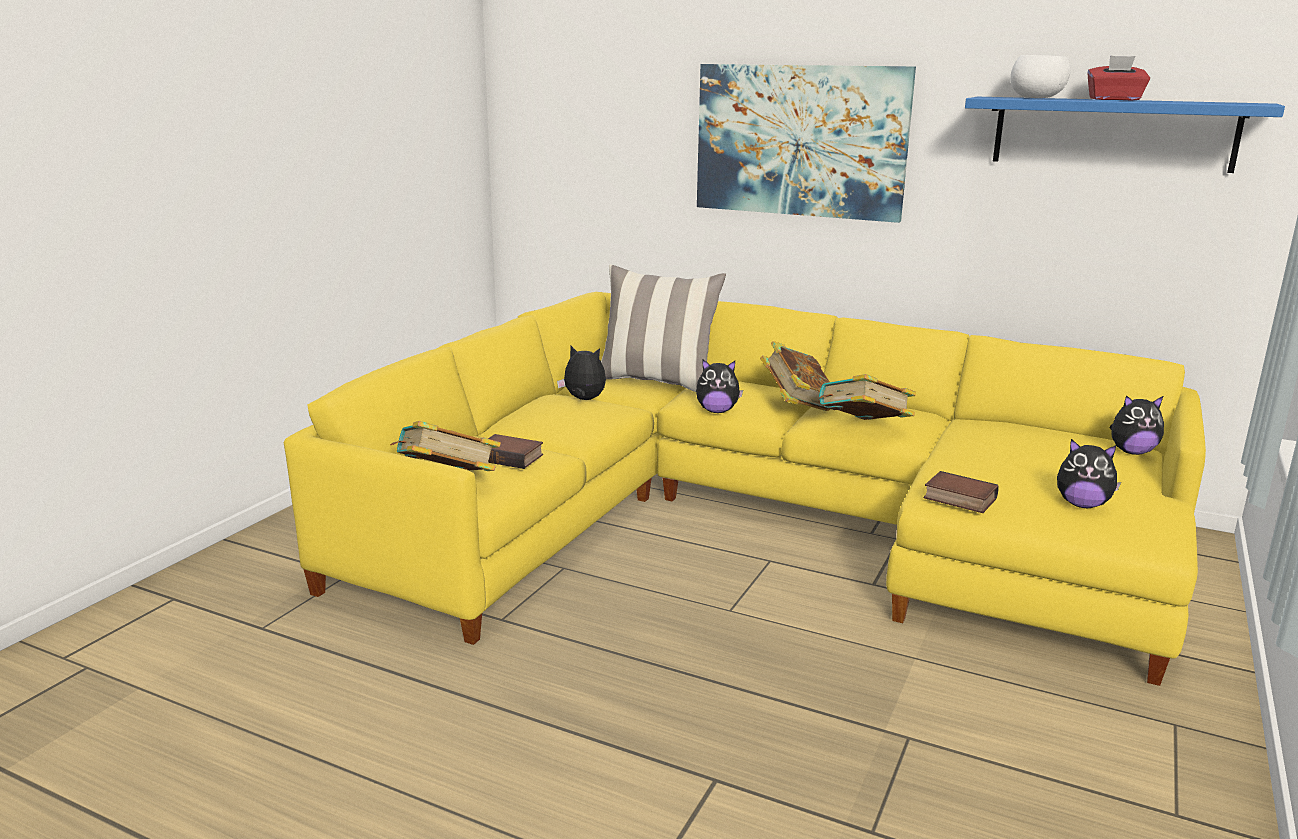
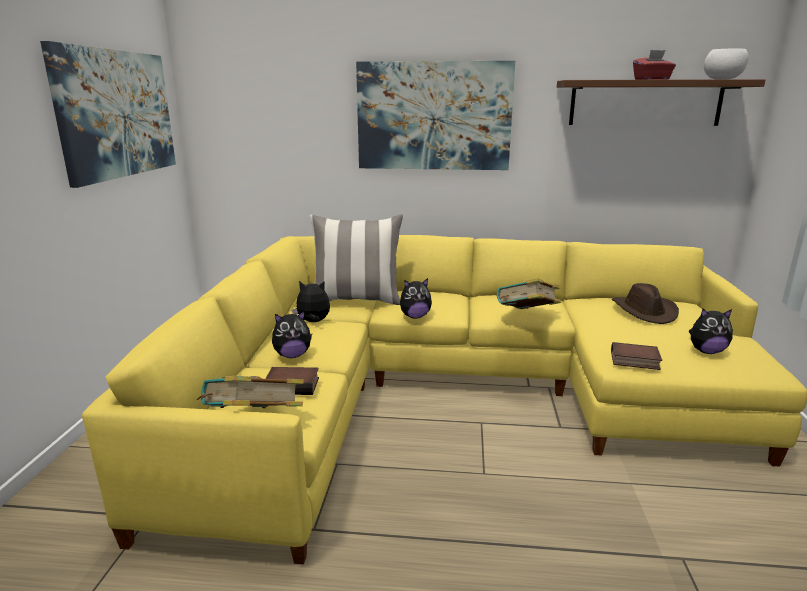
camera: 20 degrees left, 0 degrees up
(401, 128) = (117, 114): none -> picture
(797, 405) = (468, 304): book -> none
(1037, 98) = (604, 79): white bowl -> white bowl (723, 79)
(1045, 445) = (645, 311): none -> brown hat
(1113, 133) = (645, 103): blue shelf -> brown shelf
(1131, 452) = (689, 308): plush toy -> plush toy (292, 355)

